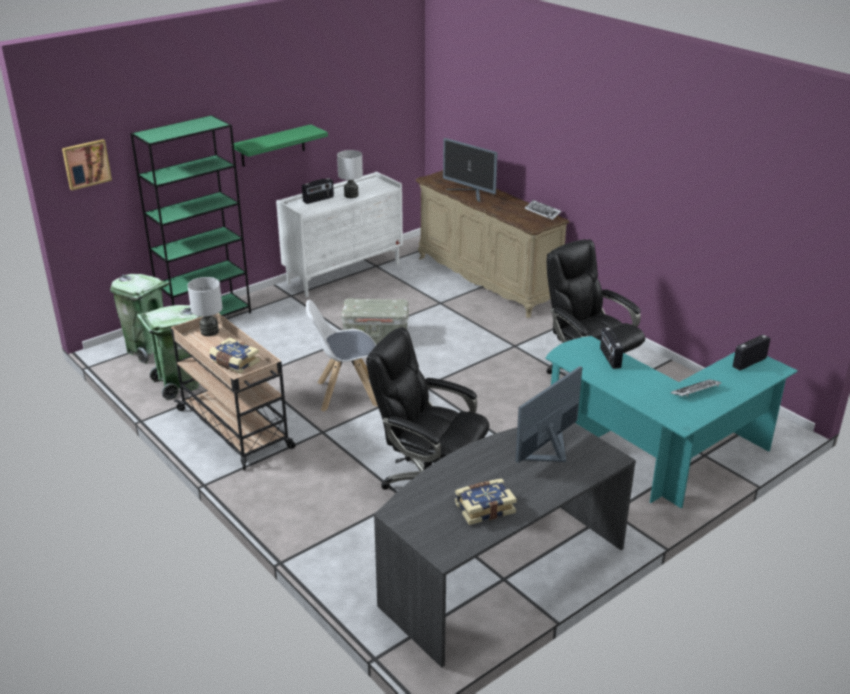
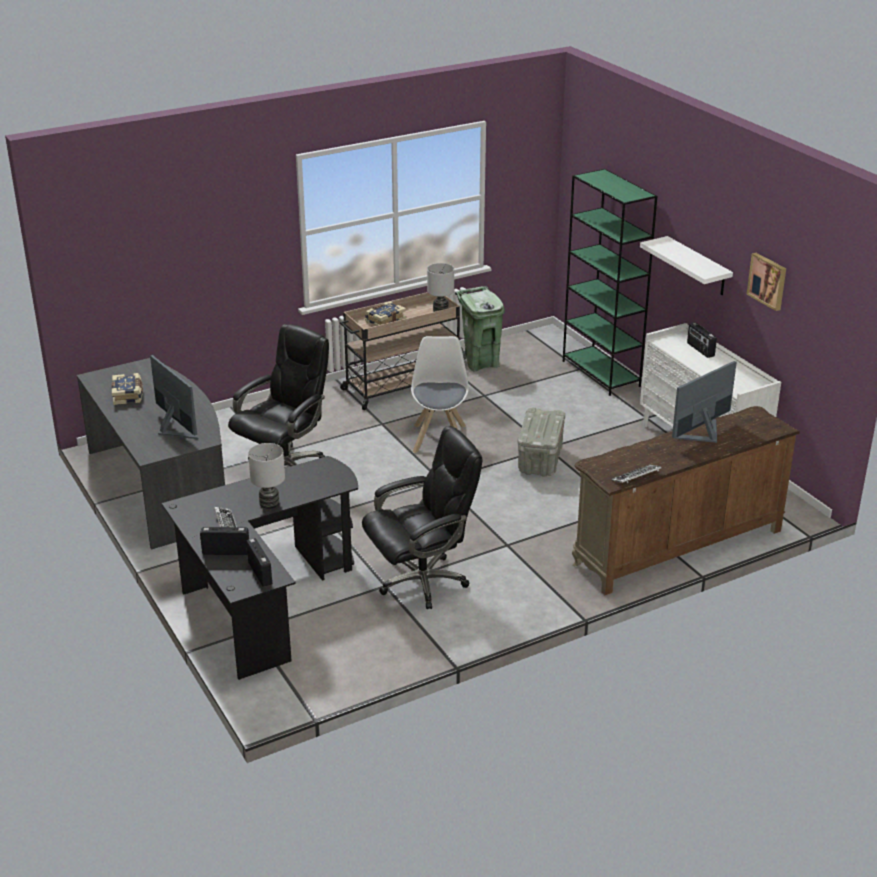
camera: 100 degrees right, 0 degrees up
(86, 164) = (579, 173): picture -> picture (768, 281)
(148, 350) = (544, 349): green trash can -> none
(272, 146) = (698, 266): green shelf -> white shelf
(351, 195) = (713, 368): grey table lamp -> grey table lamp (269, 503)
(609, 358) = (309, 489): radio -> radio (226, 552)
(658, 458) = (261, 598): turquoise desk -> black desk

